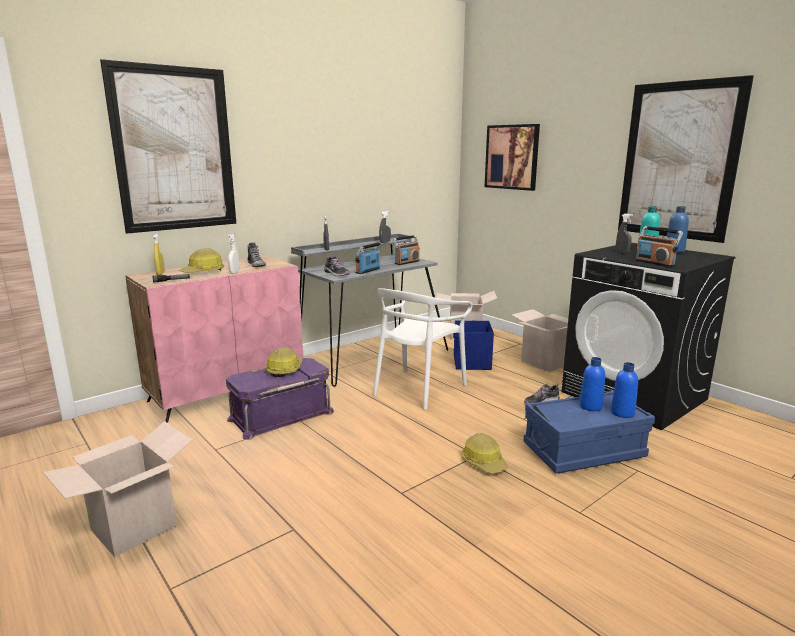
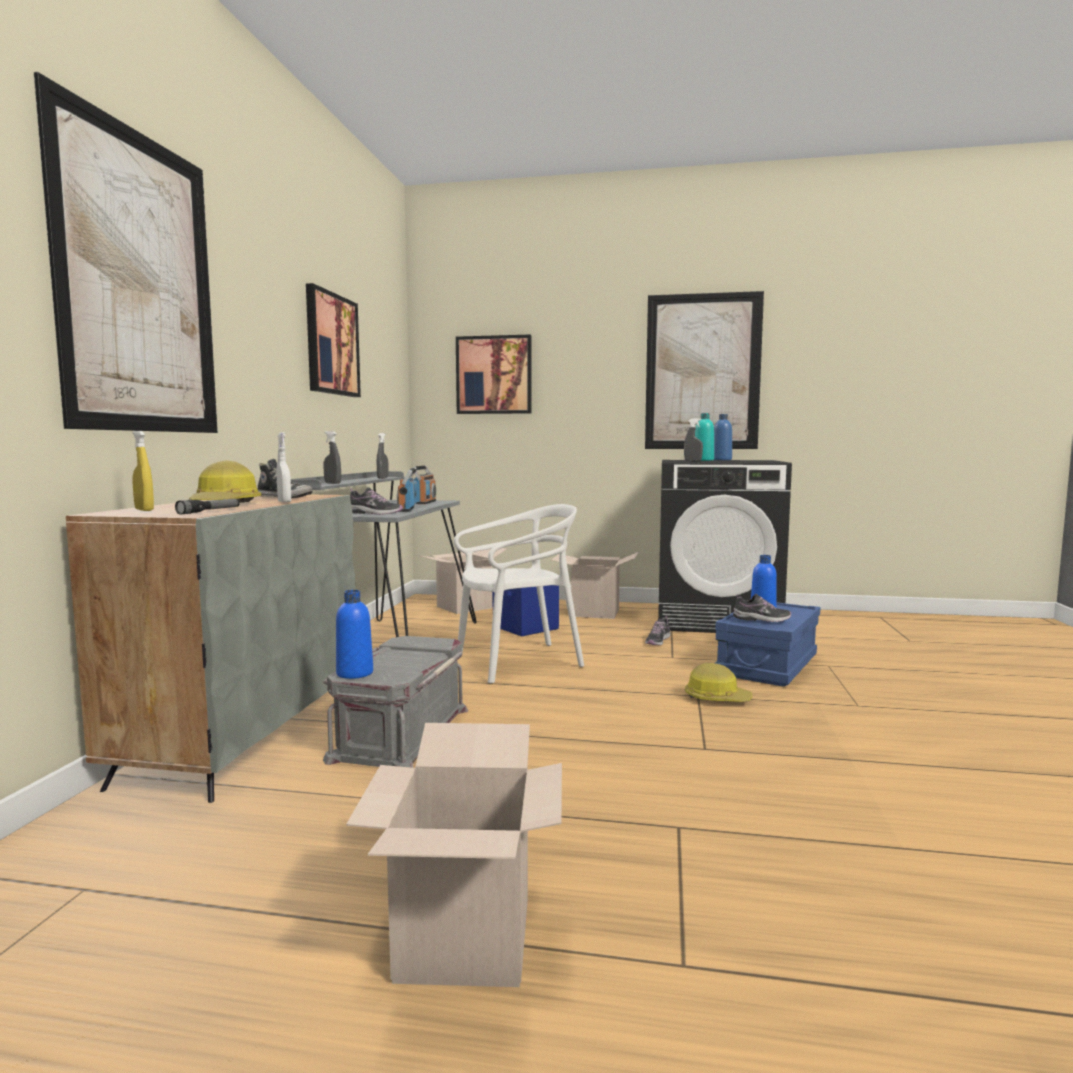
camera: 40 degrees left, 10 degrees down
(227, 391) = (245, 733): pink cabinet -> grey cabinet
(281, 415) = (399, 732): purple storage box -> grey storage box
(284, 370) = (394, 654): hard hat -> none
(356, 150) = (331, 344): none -> picture
(418, 388) = (518, 661): white chair -> white chair turned 105 degrees counterclockwise
(567, 412) = (761, 619): none -> shoe
(622, 413) = (793, 611): blue bottle -> blue bottle (354, 673)
(655, 263) = (748, 461): radio -> none

